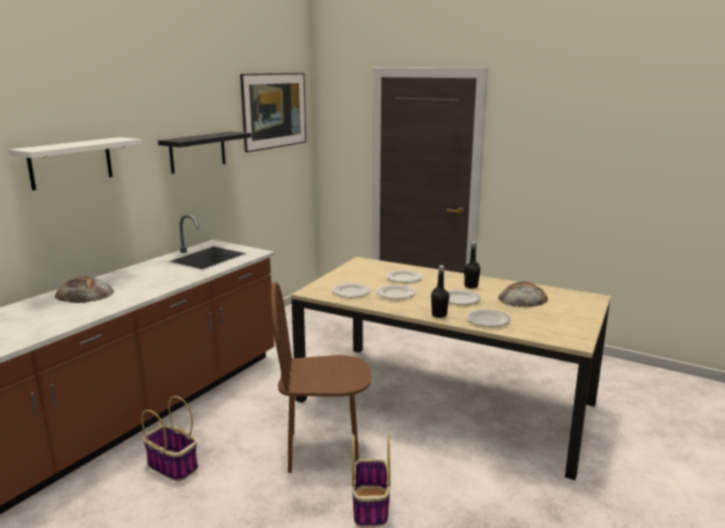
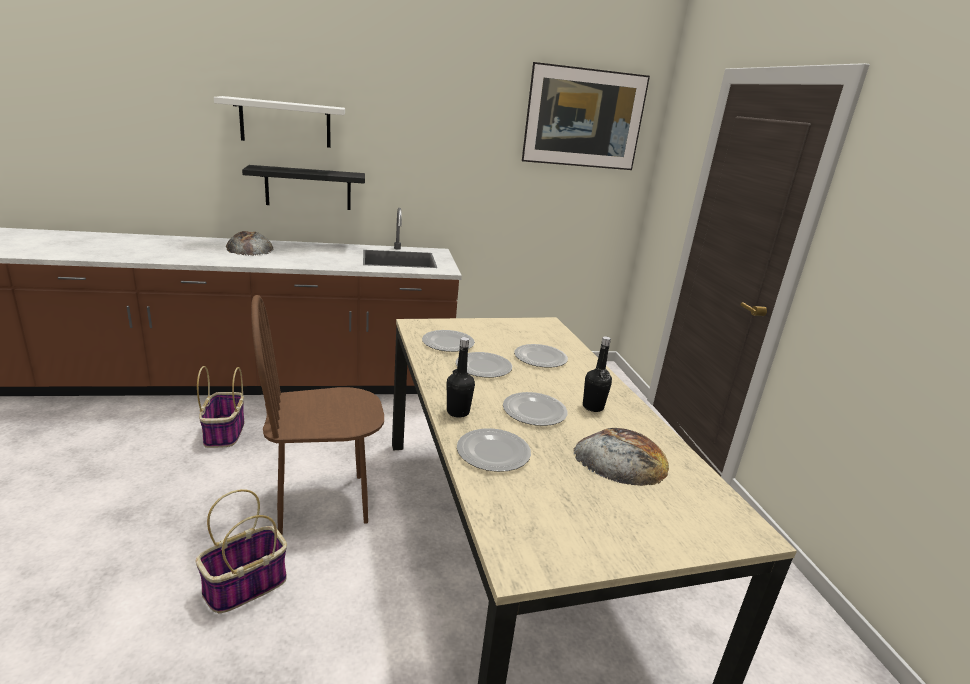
camera: 45 degrees right, 5 degrees up
(198, 152) = (448, 145): black shelf -> black shelf (308, 188)
(323, 450) = (322, 503): brown chair -> brown chair turned 60 degrees counterclockwise

